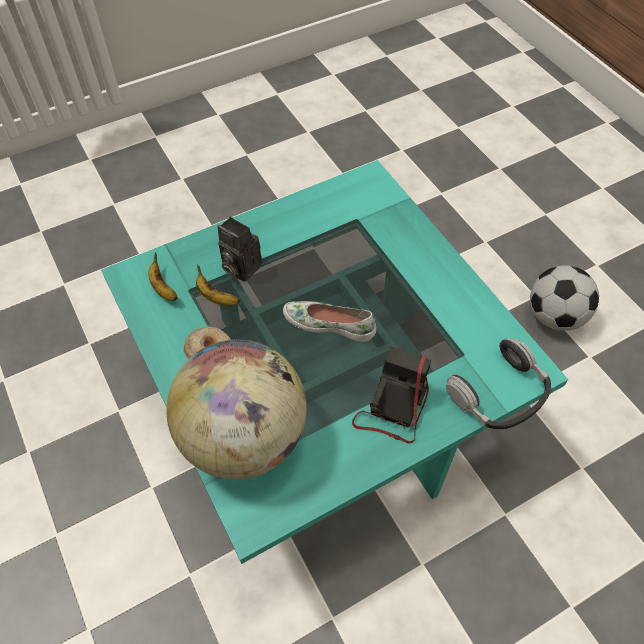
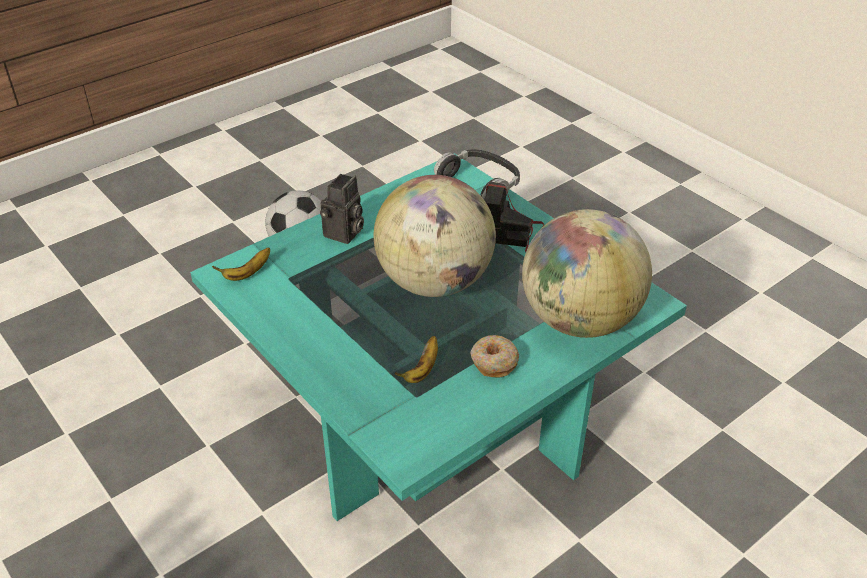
camera: 100 degrees left, 15 degrees down
(162, 288) = (419, 420): banana -> banana (247, 273)
(239, 267) = (375, 359): camera -> camera (344, 234)
(329, 323) = (435, 282): white shoe -> globe

